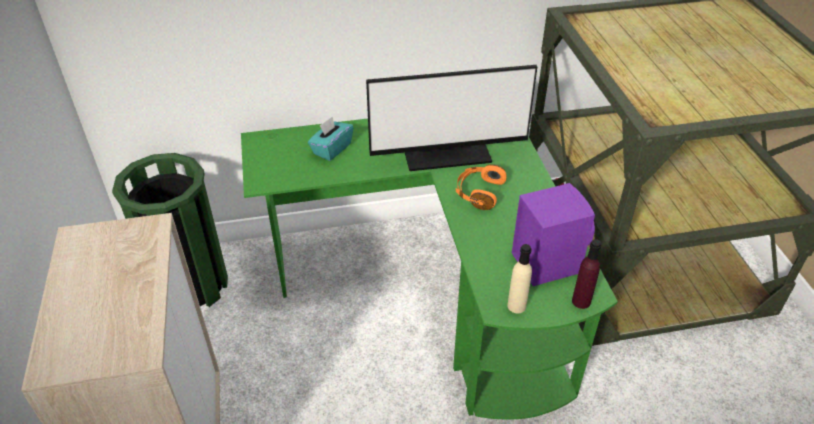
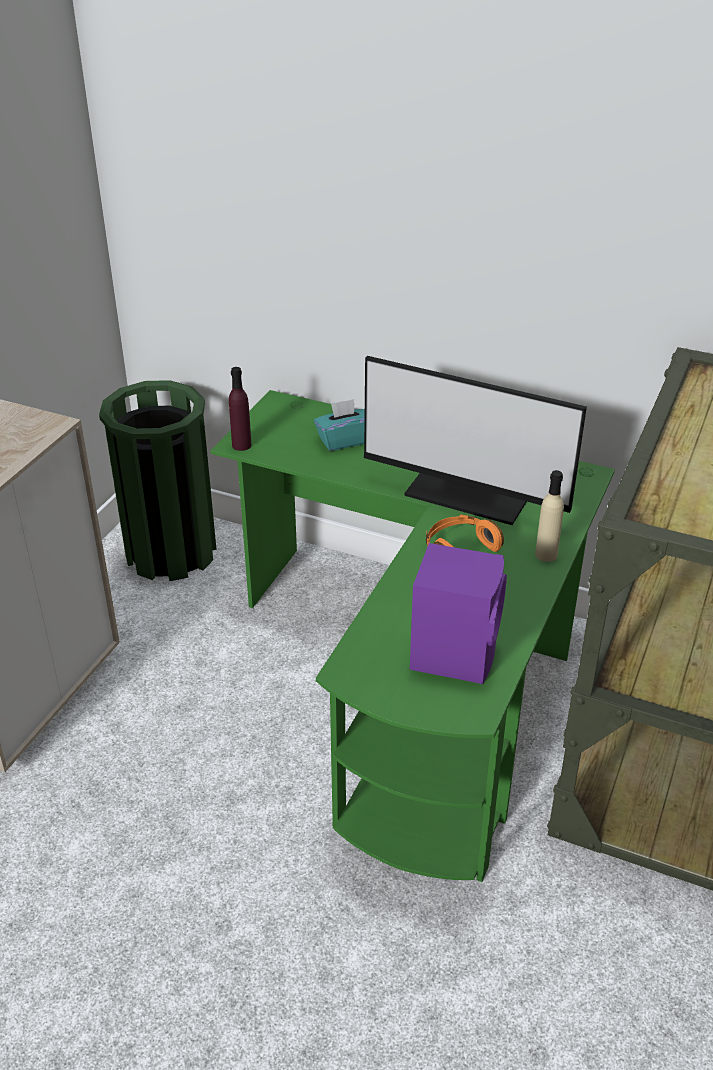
camera: 35 degrees right, 5 degrees down
(516, 306) = (369, 679): beige bottle -> beige bottle (546, 554)
(581, 301) = (449, 712): purple bottle -> purple bottle (241, 445)

